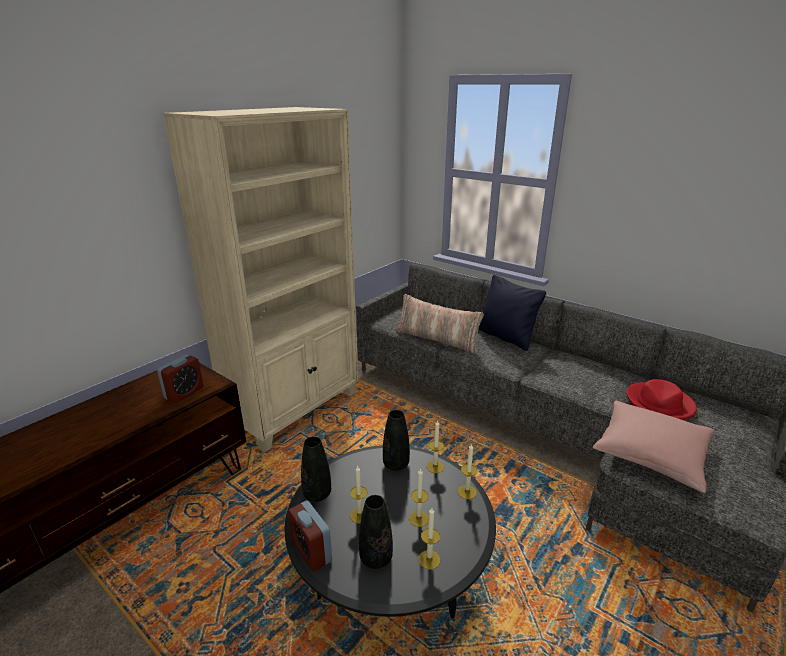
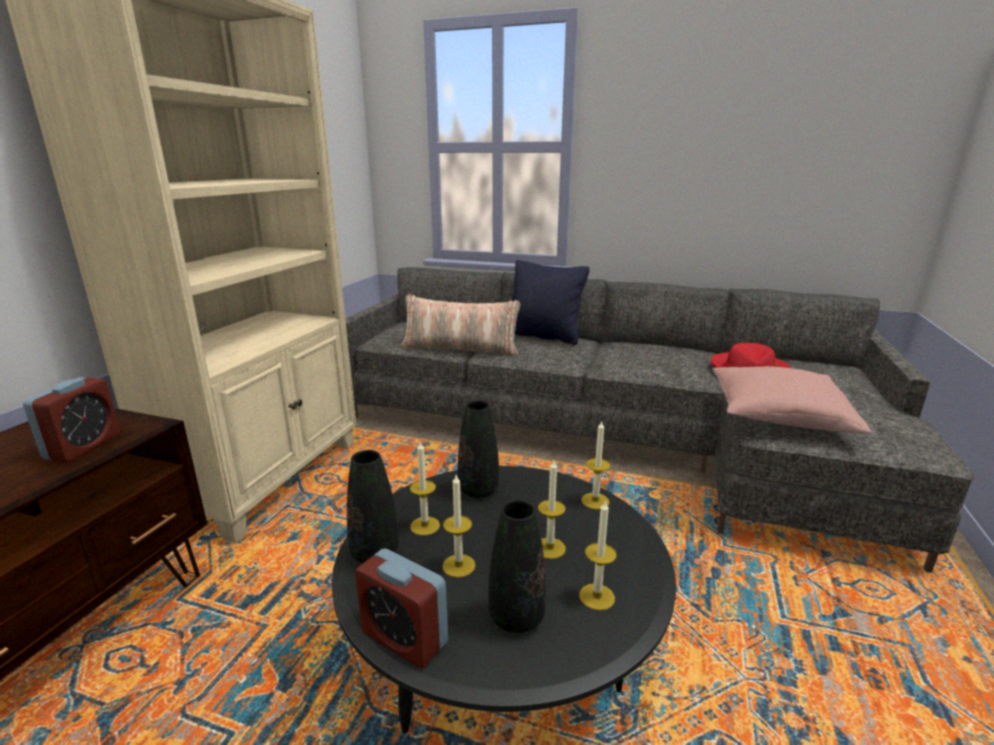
camera: 20 degrees left, 5 degrees down
(435, 467) = (535, 482): candle -> candle (425, 526)

